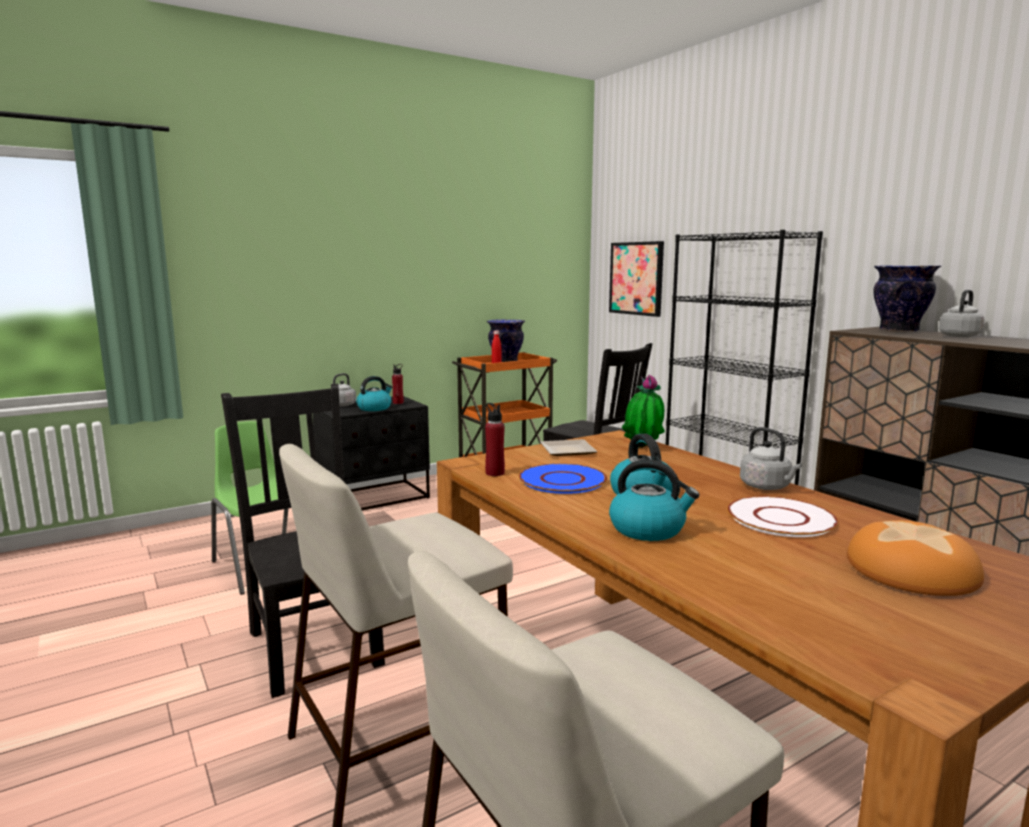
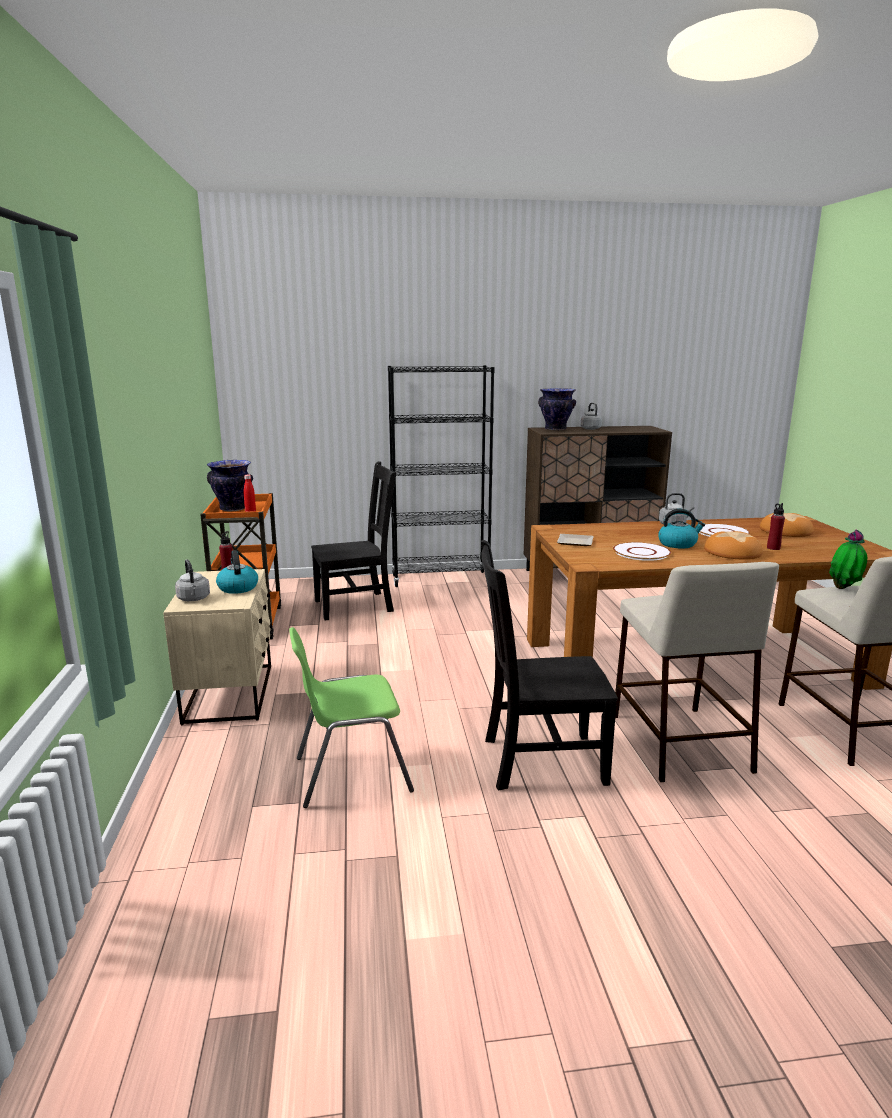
camera: 65 degrees left, 5 degrees up
(375, 498) = (231, 693): black nightstand -> beige nightstand
(495, 473) = (616, 563): red bottle -> red bottle (773, 548)
(562, 480) = (641, 552): blue plate -> white plate
(636, 278) = (294, 404): picture -> none
(642, 448) = (583, 529): potted plant -> potted plant (844, 589)
(648, 529) = (732, 552): kettle -> bread

